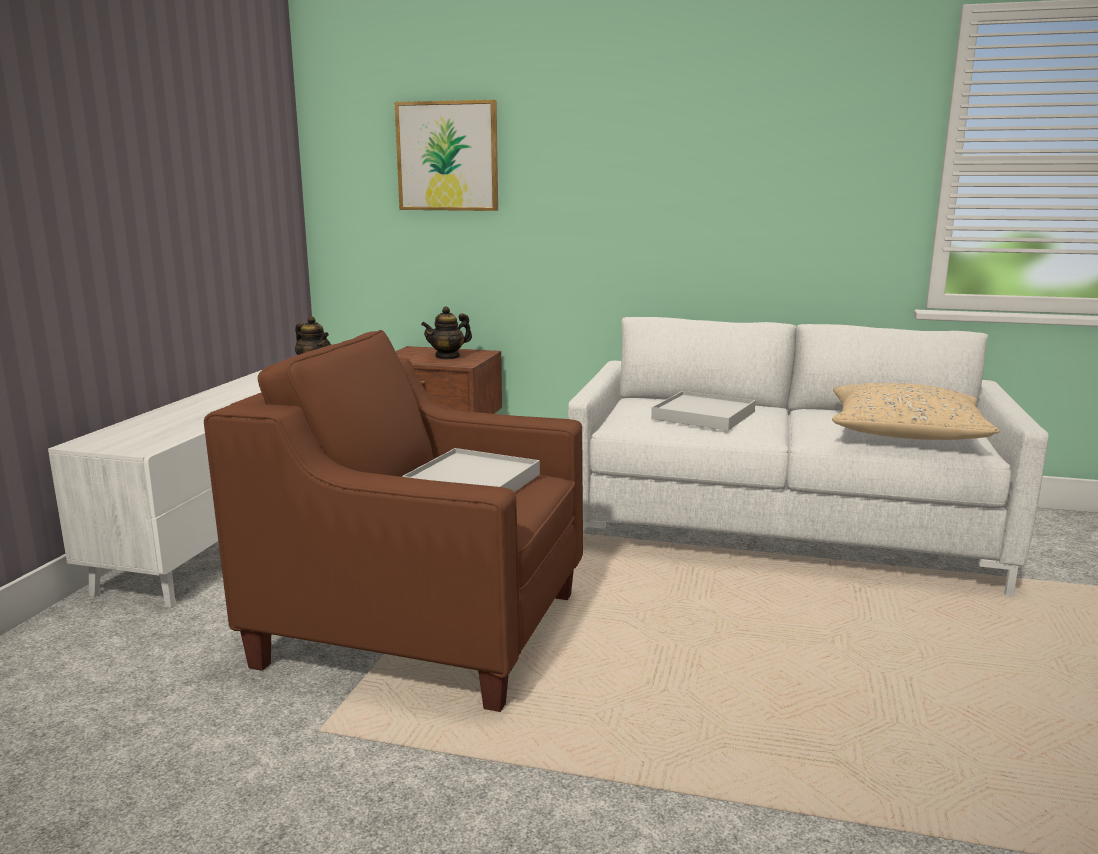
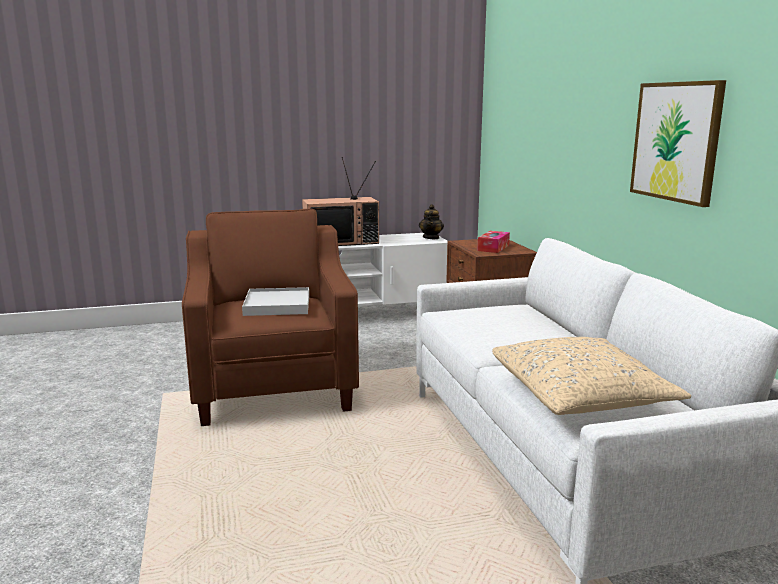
camera: 60 degrees right, 0 degrees up
(227, 399) = (341, 241): none -> television
(447, 156) = (530, 98): picture -> picture (676, 141)
(448, 357) = (493, 248): teapot -> tissue box
(703, 415) = (501, 326): white tray -> none

